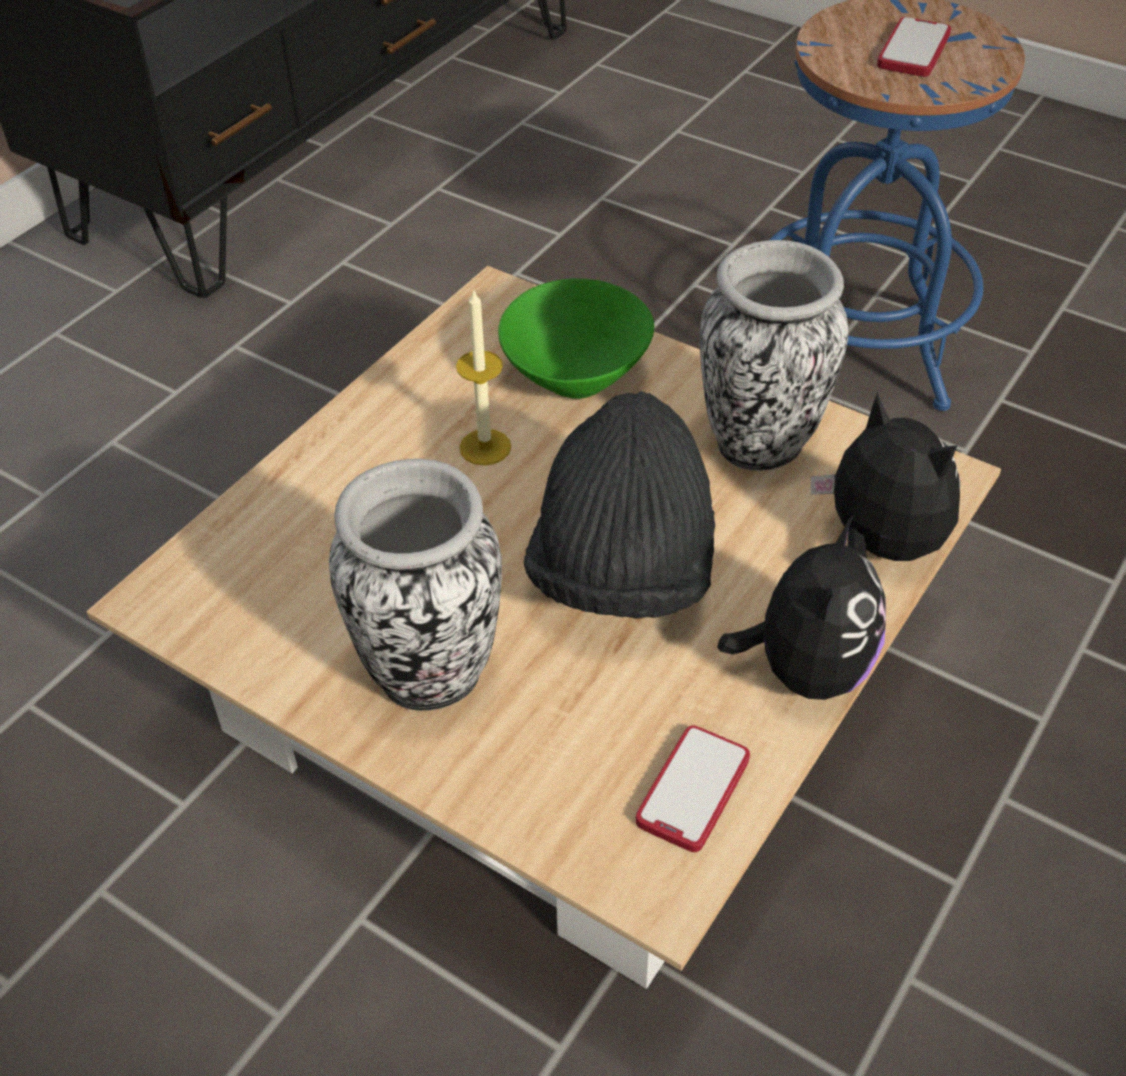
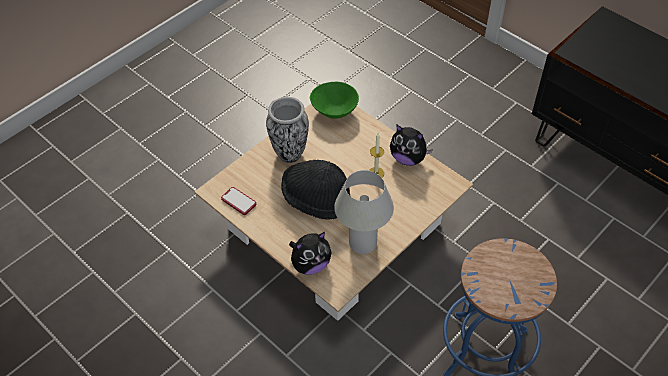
camera: 100 degrees right, 5 degrees up
(575, 379) = (404, 200): green bowl -> green bowl (334, 111)
(758, 445) = (362, 243): vase -> white table lamp
(806, 669) = (269, 234): plush toy -> plush toy (408, 158)
(913, 50) = (504, 277): phone -> none

